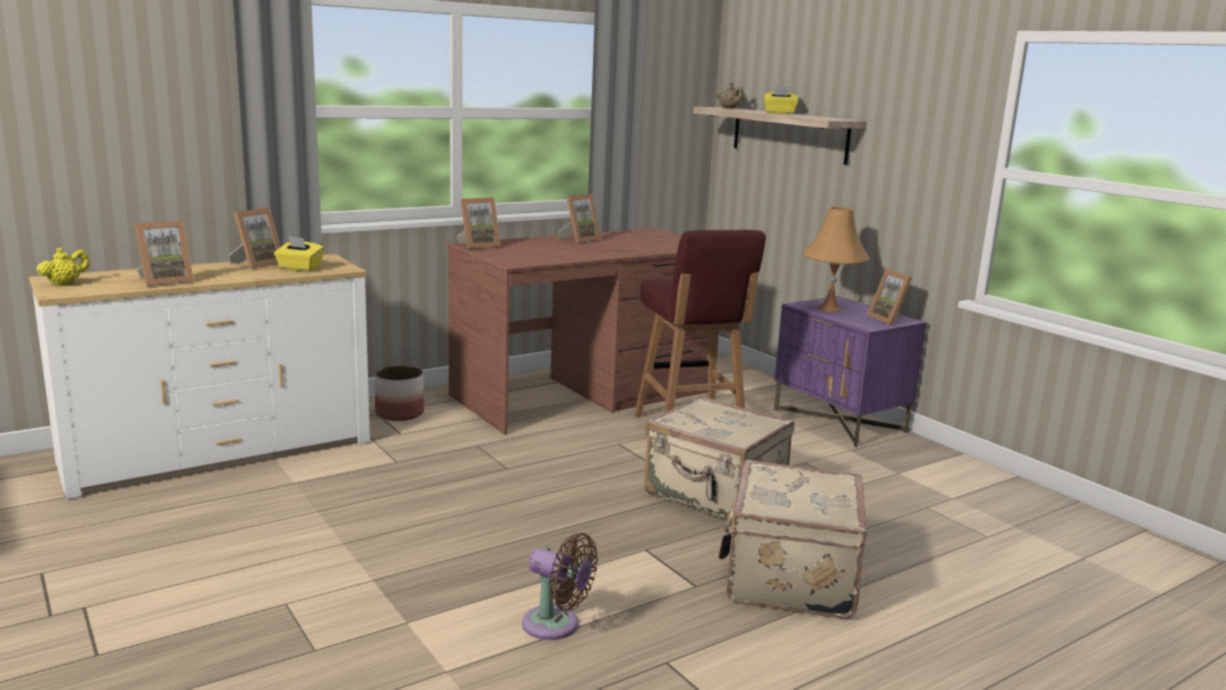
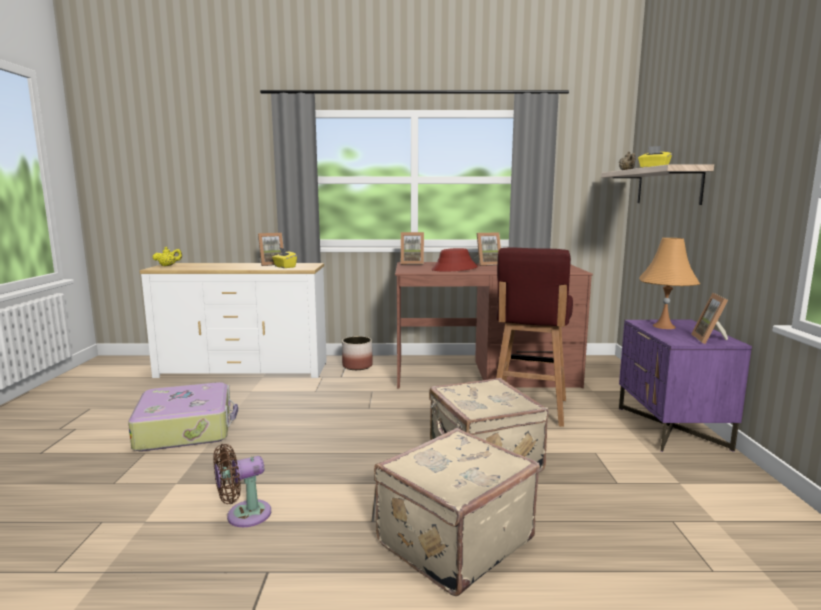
camera: 35 degrees right, 5 degrees down
(165, 281) = (209, 267): picture frame -> none
(289, 557) = (186, 429): none -> suitcase
(556, 625) = (244, 515): brown fan -> brown fan turned 90 degrees clockwise
(561, 252) = (454, 269): none -> red hat

